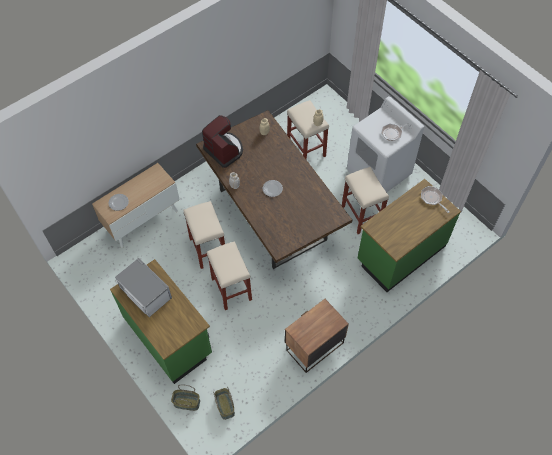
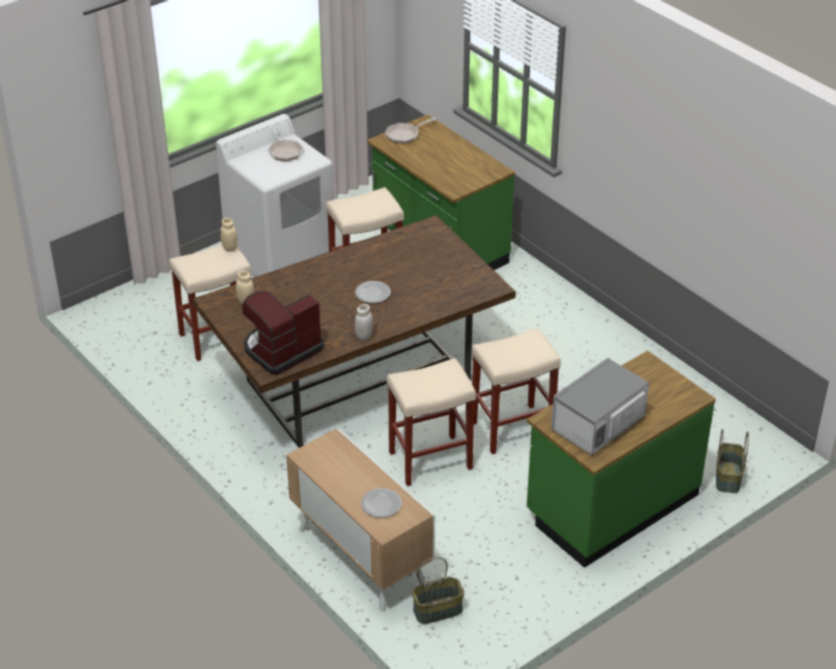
camera: 90 degrees left, 20 degrees down
(225, 406) = (725, 432): basket -> basket (438, 610)
(313, 346) = (608, 337): nightstand -> none

